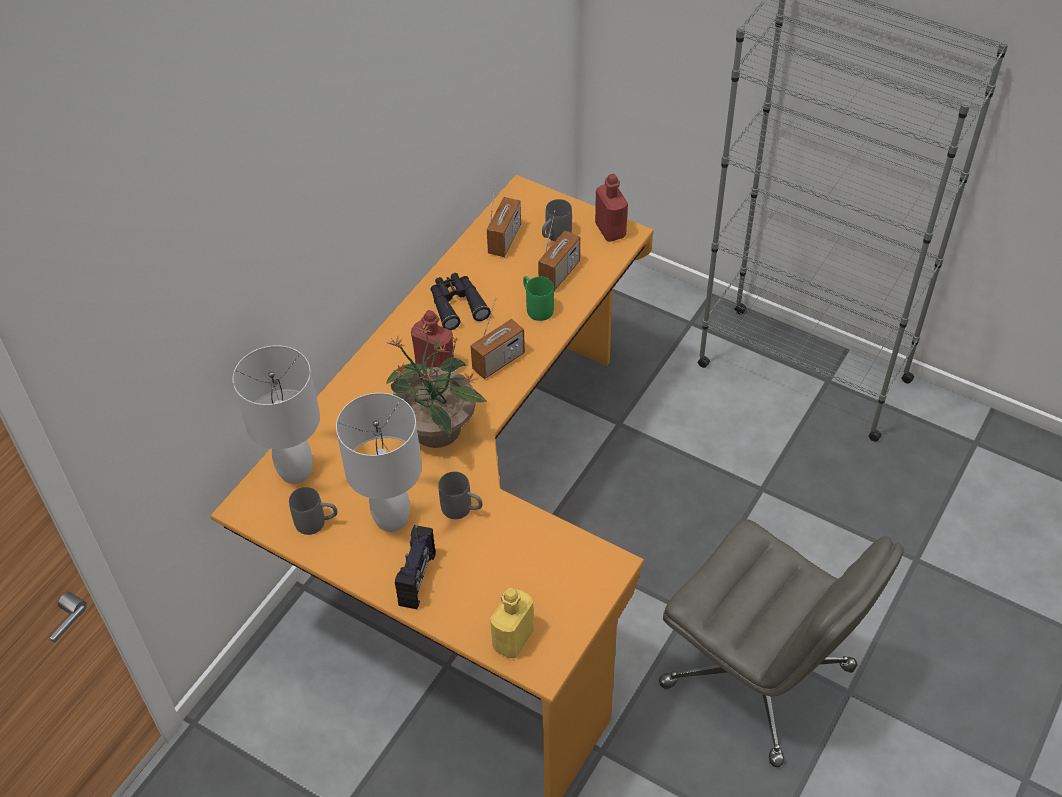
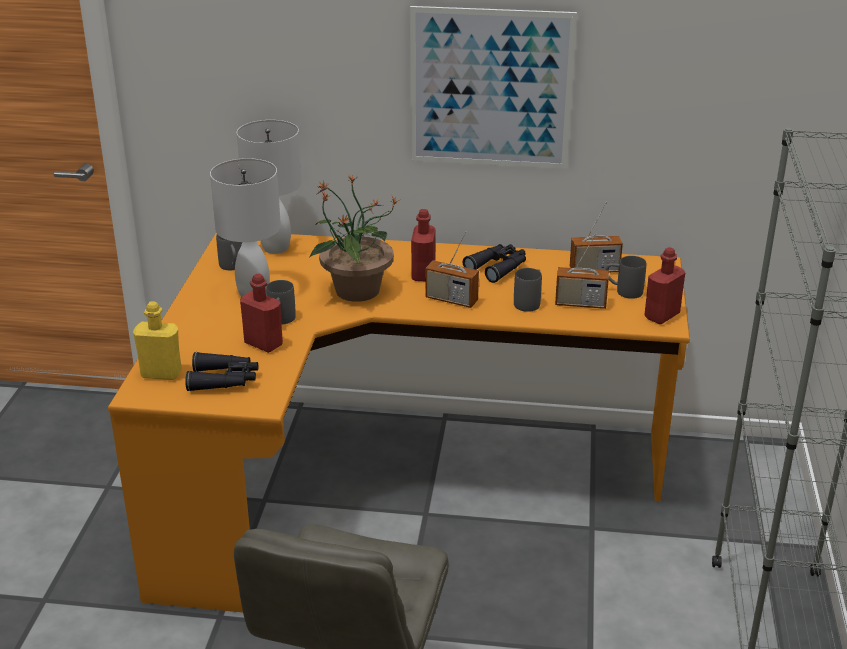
camera: 65 degrees right, 20 degrees down
(377, 160) = (490, 88): none -> picture
(418, 579) = (201, 319): radio -> none
(500, 536) = (263, 344): none -> red bottle
(536, 307) = (529, 302): green mug -> grey mug
(553, 586) = (224, 380): none -> black binoculars

